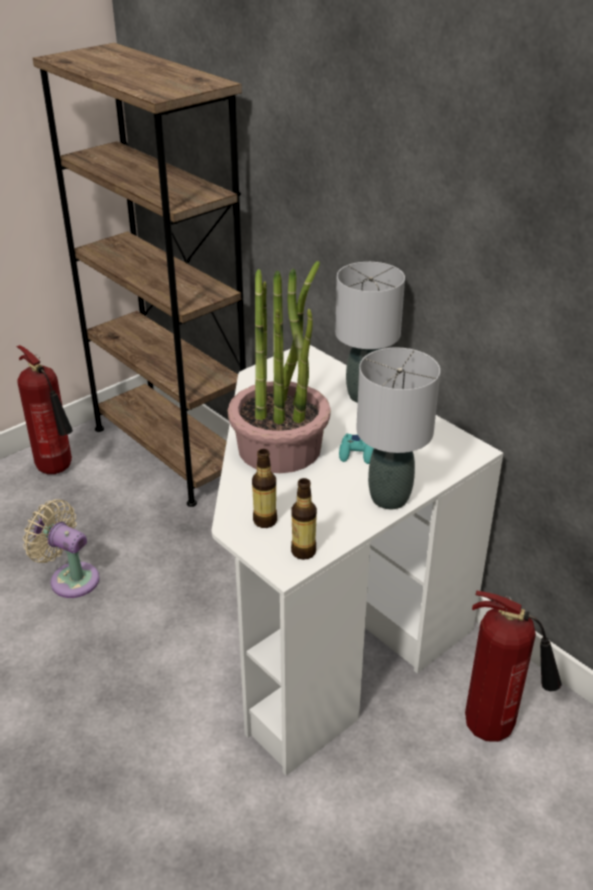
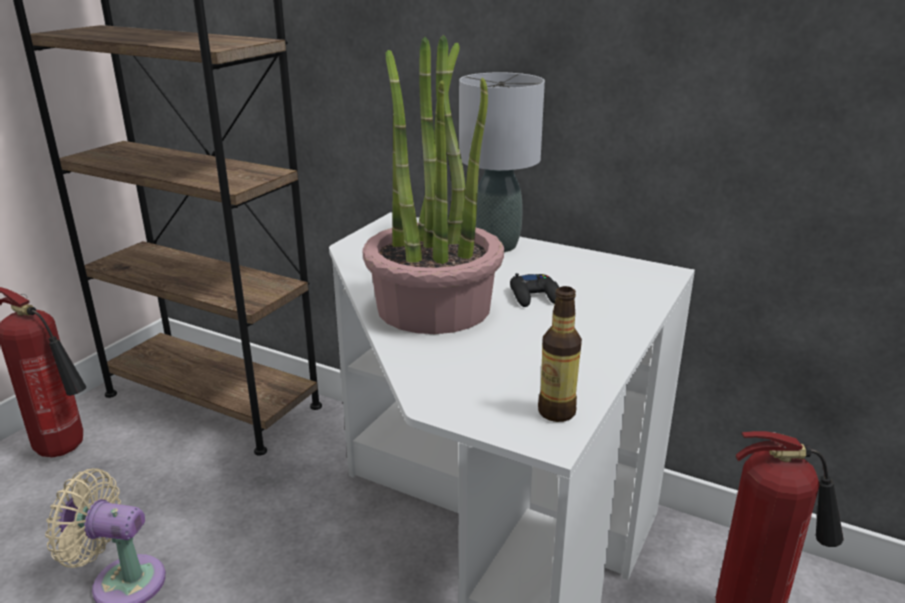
camera: 20 degrees left, 10 degrees down
(265, 521) = (475, 387): bottle -> none
(357, 453) = (534, 296): turquoise game controller -> black game controller
(389, 497) = (612, 332): grey table lamp -> none

